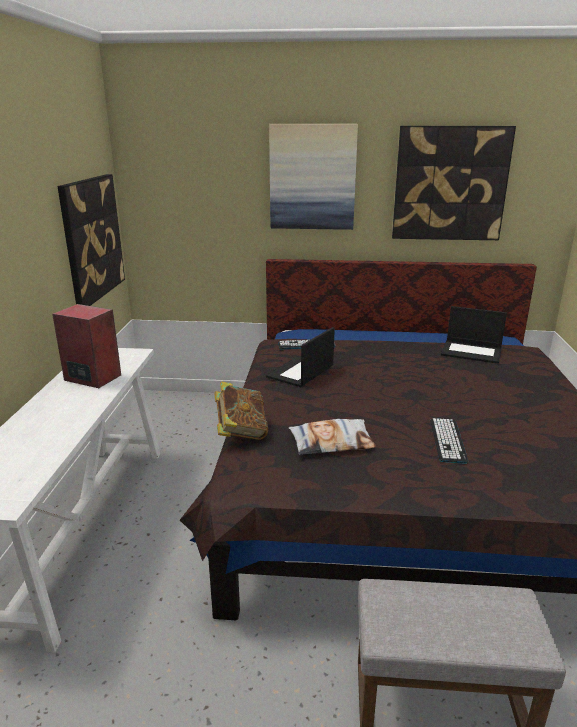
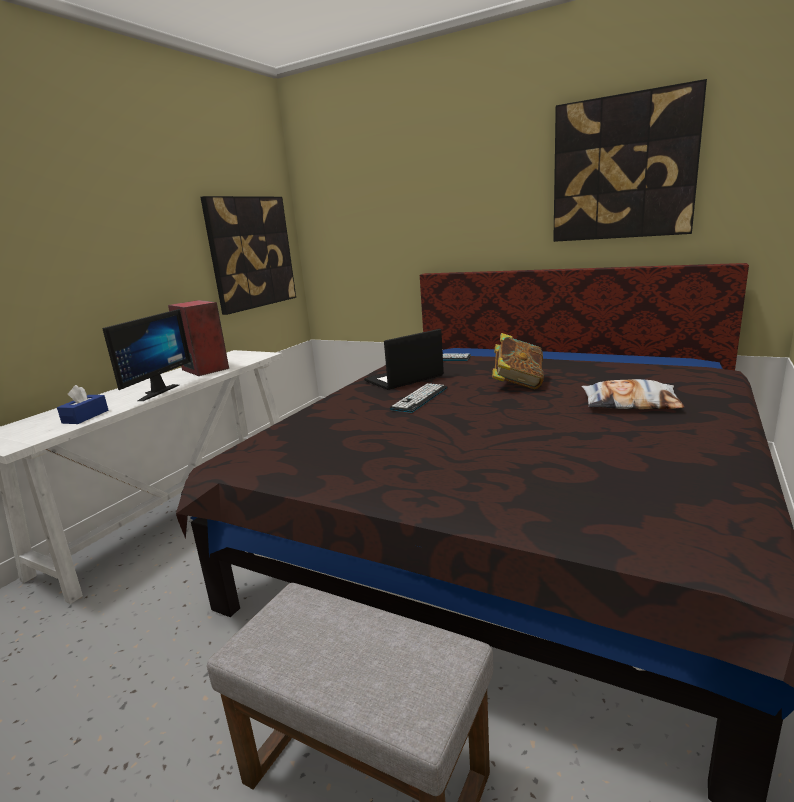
camera: 25 degrees right, 5 degrees down
(39, 457) = (85, 416): none -> blue tissue box
(76, 415) = (154, 392): none -> monitor
(241, 432) = (283, 420): book -> book (517, 383)
(312, 177) = (464, 180): picture -> none
(332, 442) = (357, 436): pillow -> pillow (630, 403)
(447, 440) = (493, 447): keyboard -> keyboard (419, 398)
(472, 352) = (630, 370): laptop -> none

